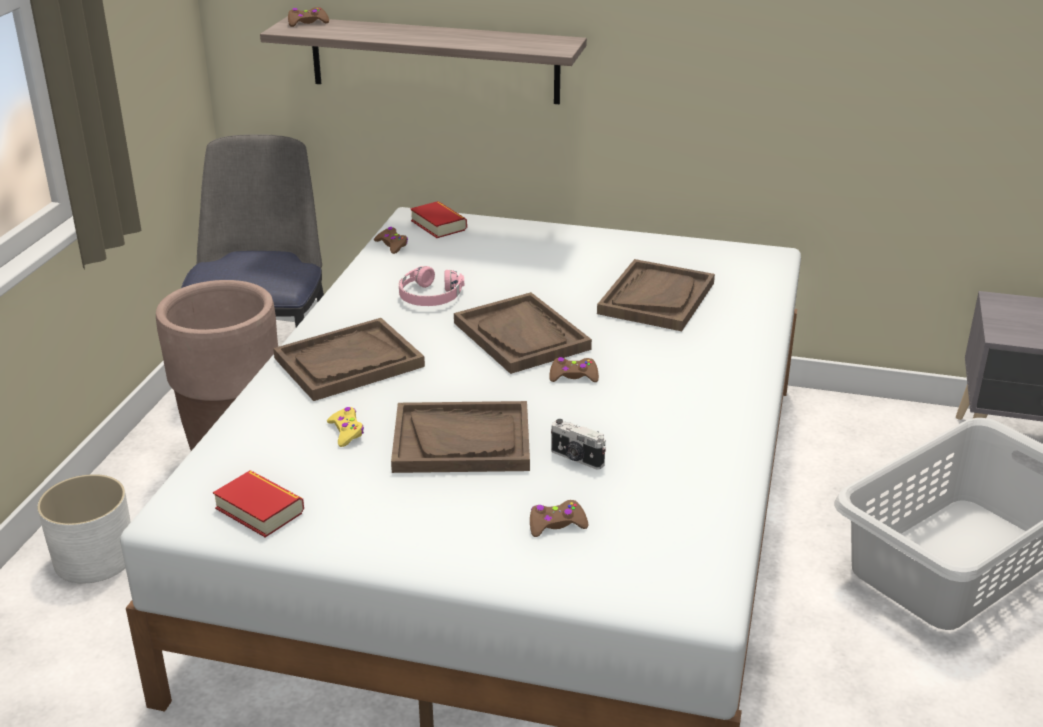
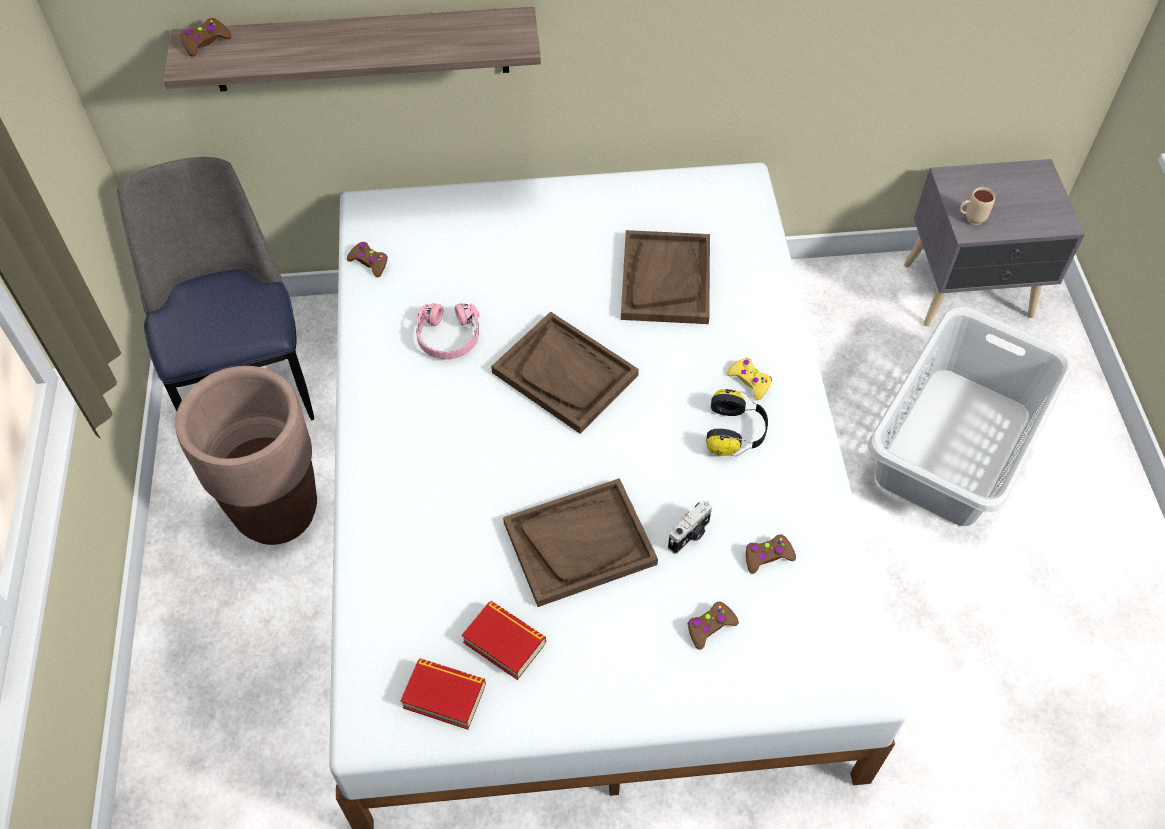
camera: 20 degrees left, 25 degrees up
(95, 557) = (209, 681): white planter -> none
(346, 432) = (468, 564): yellow game controller -> yellow game controller (749, 381)
(349, 363) = (420, 463): brown tray -> none
(438, 225) = (401, 215): book -> book (504, 643)
(573, 376) = (638, 420): brown game controller -> brown game controller (767, 556)
(576, 459) = (690, 535): camera -> camera turned 60 degrees counterclockwise
(667, 402) = (736, 432): none -> headphones
(1006, 329) = (970, 219): none -> beige mug

